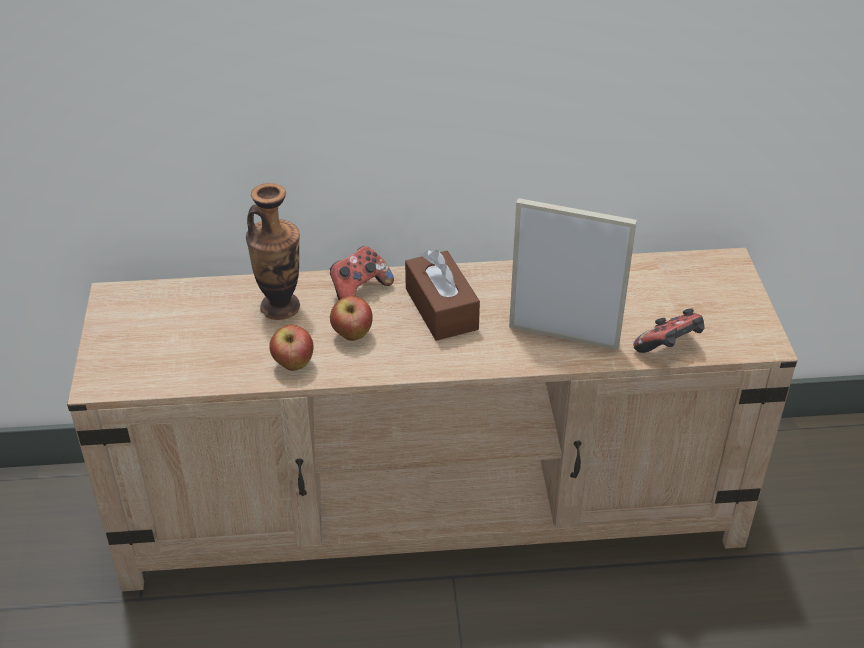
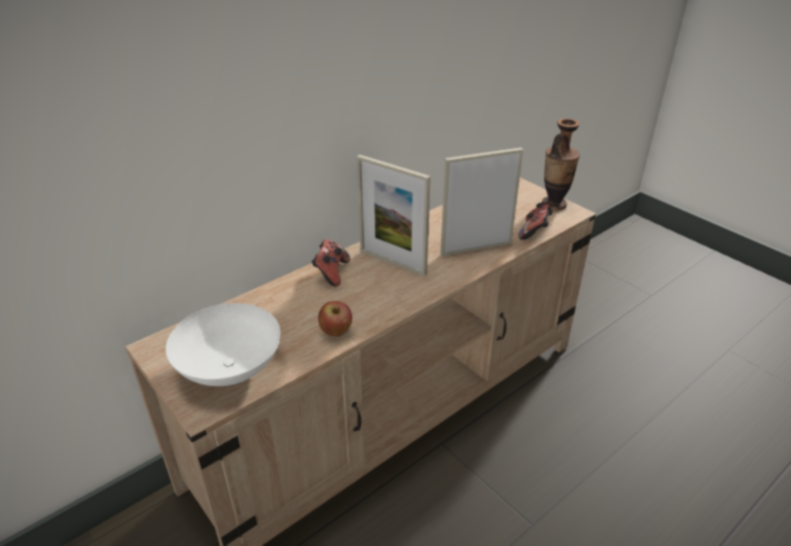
camera: 35 degrees left, 5 degrees down
(156, 354) = (228, 369): none -> white bowl
(280, 307) = (289, 303): vase -> vase (554, 204)
(352, 335) = (355, 299): apple -> none
(441, 309) = (392, 262): brown tissue box -> picture frame

